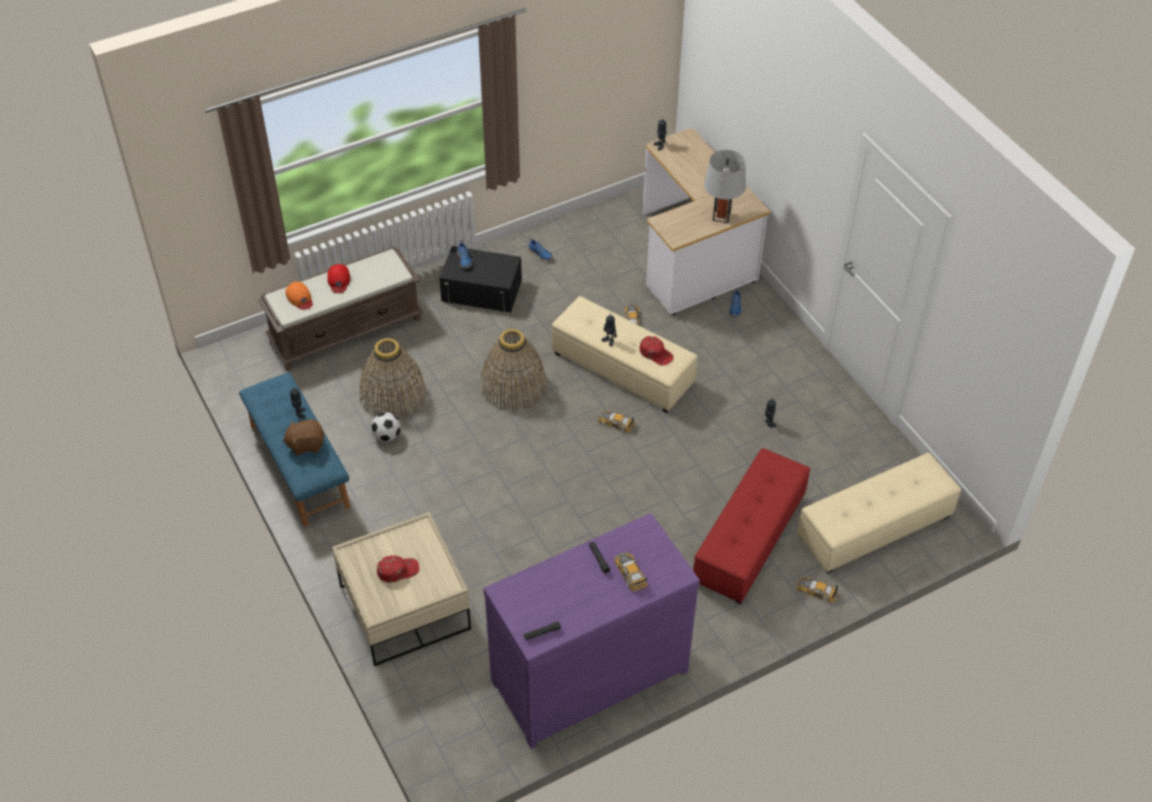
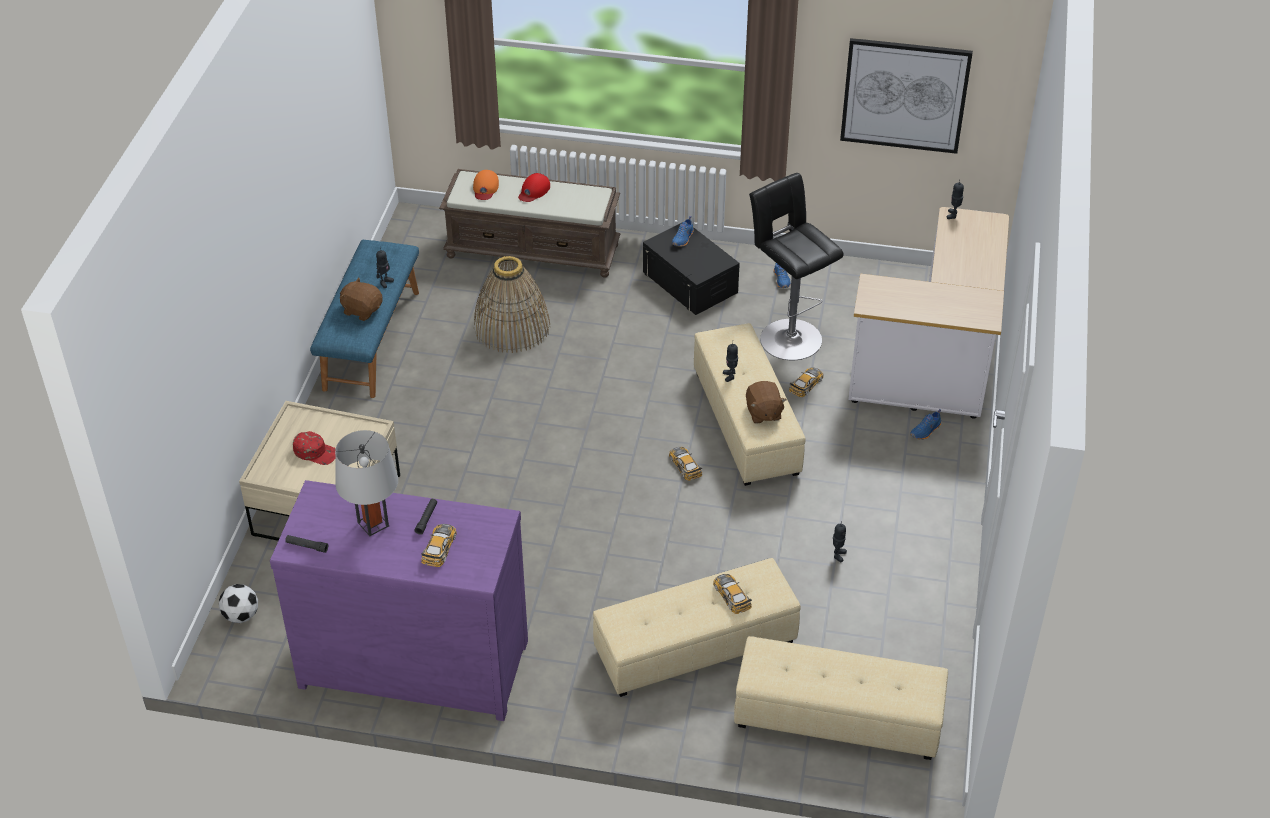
camera: 40 degrees right, 5 degrees down
(387, 436) = (469, 358): football -> football (241, 615)
(513, 385) = (626, 379): basket -> none
(586, 293) = (787, 337): none -> black stool
(594, 73) = (904, 95): none -> picture
(656, 353) = (763, 413): red cap -> brown plush toy
(721, 216) = (940, 310): grey table lamp -> grey table lamp (373, 524)
(750, 540) = (695, 647): red ottoman -> beige ottoman
(816, 591) = (708, 735): toy car -> toy car (731, 595)

